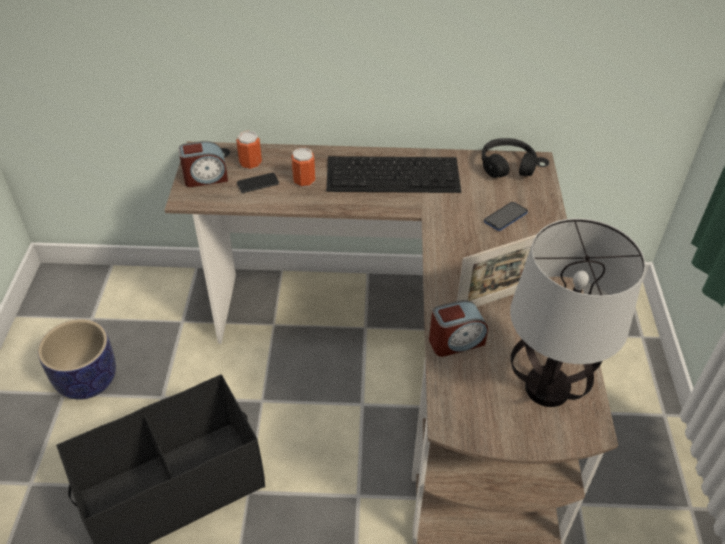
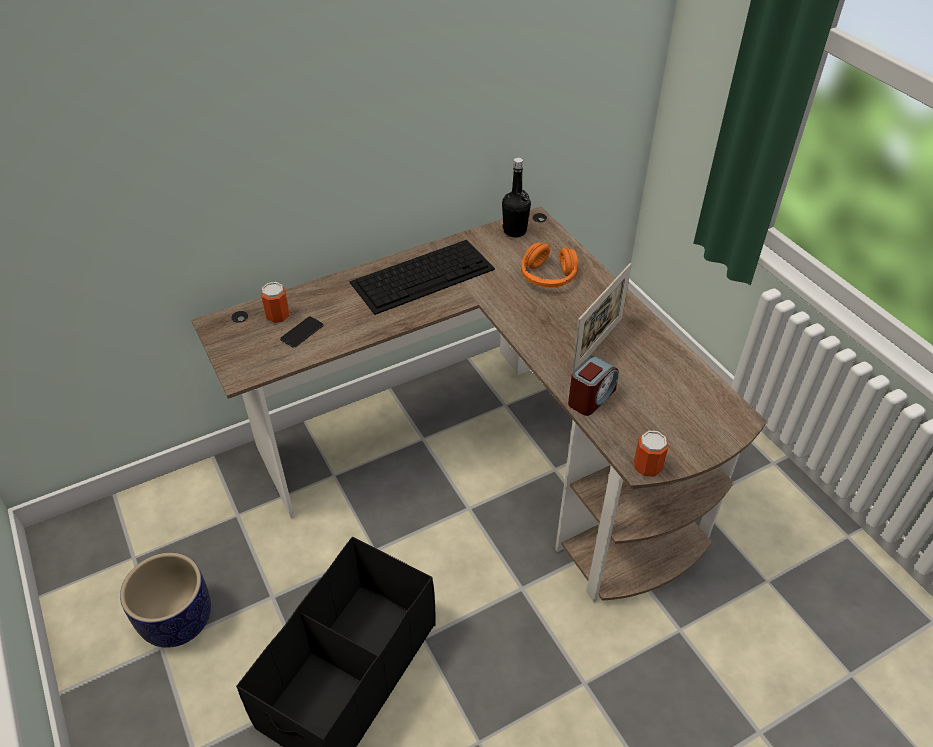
camera: 30 degrees left, 0 degrees up
(205, 178) = (243, 347): alarm clock -> none
(304, 180) = (345, 313): can -> can (647, 467)
(505, 217) = (548, 276): phone -> orange headphones
(507, 165) = (515, 231): black headphones -> black bottle
(546, 387) = (686, 402): table lamp -> none

